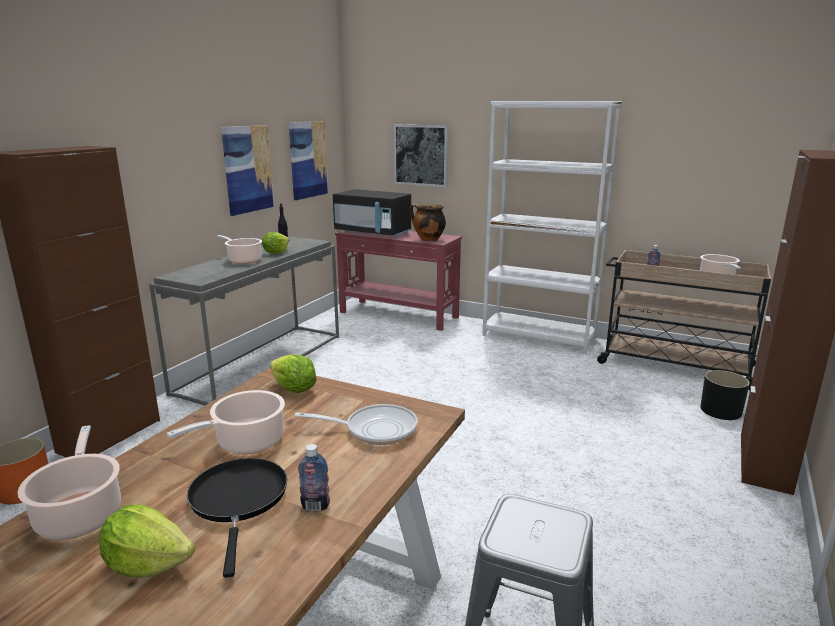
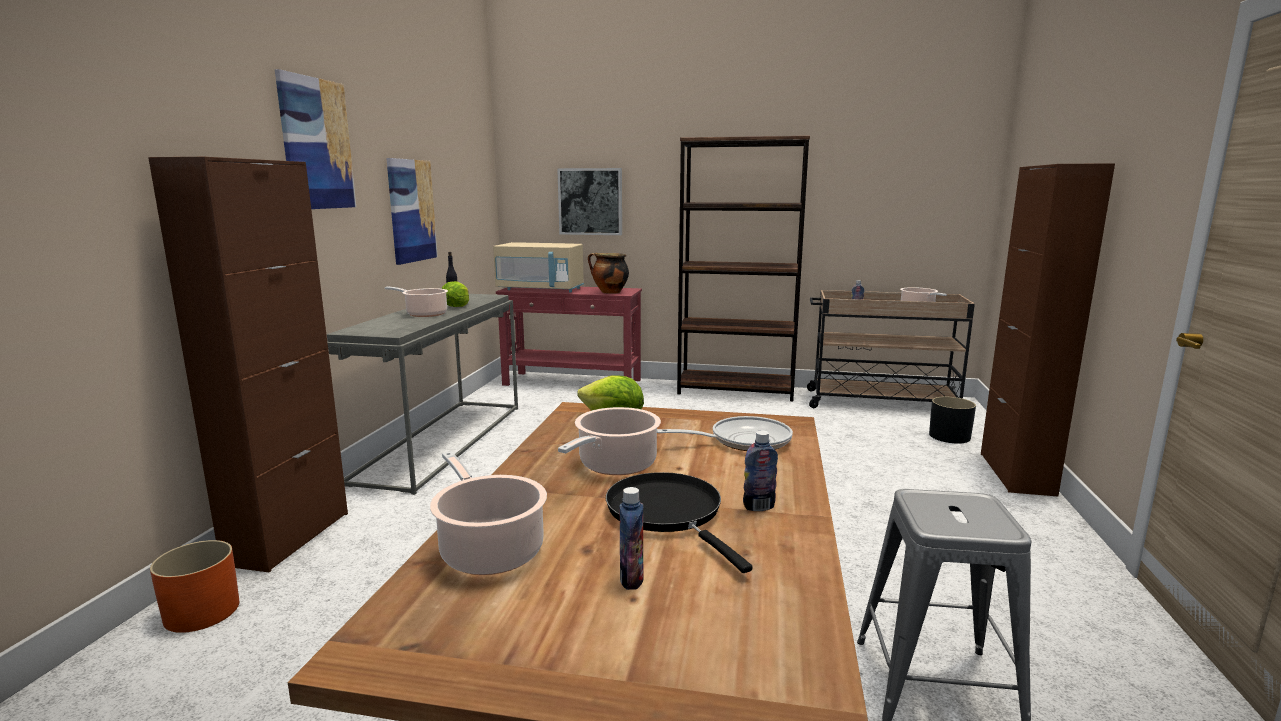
camera: 15 degrees left, 5 degrees down
(148, 564) = (631, 579): lettuce -> bottle
(308, 159) = (465, 206): picture -> picture (316, 144)
(373, 233) = (540, 289): black microwave -> beige microwave
(538, 337) = (736, 390): white bookcase -> brown bookcase

